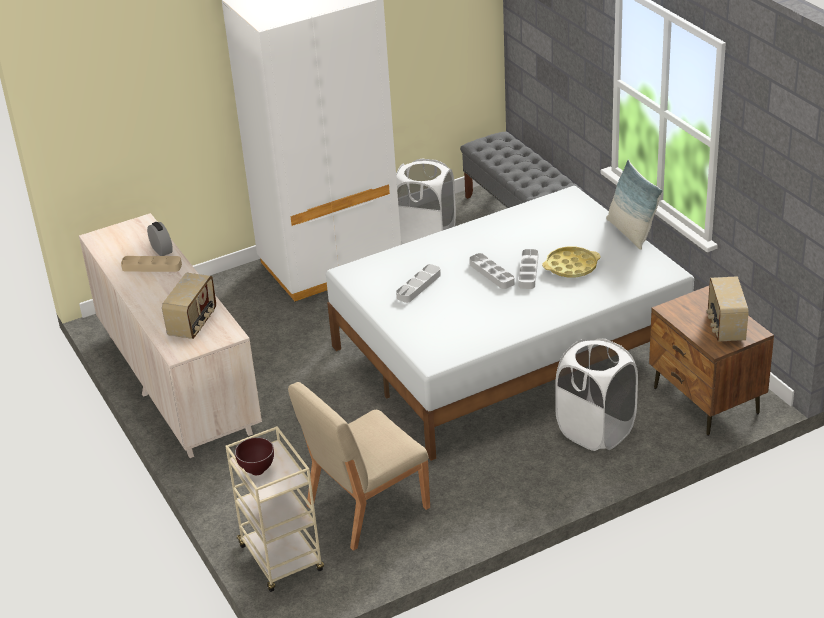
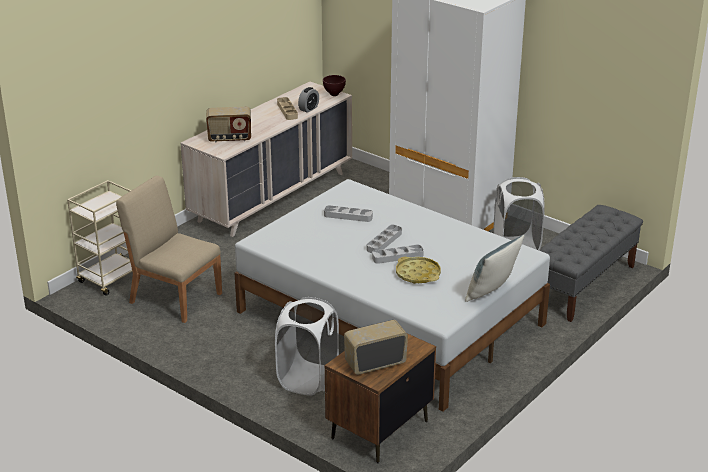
camera: 65 degrees right, 5 degrees down
(256, 471) = (98, 202): brown bowl -> brown bowl (334, 94)

